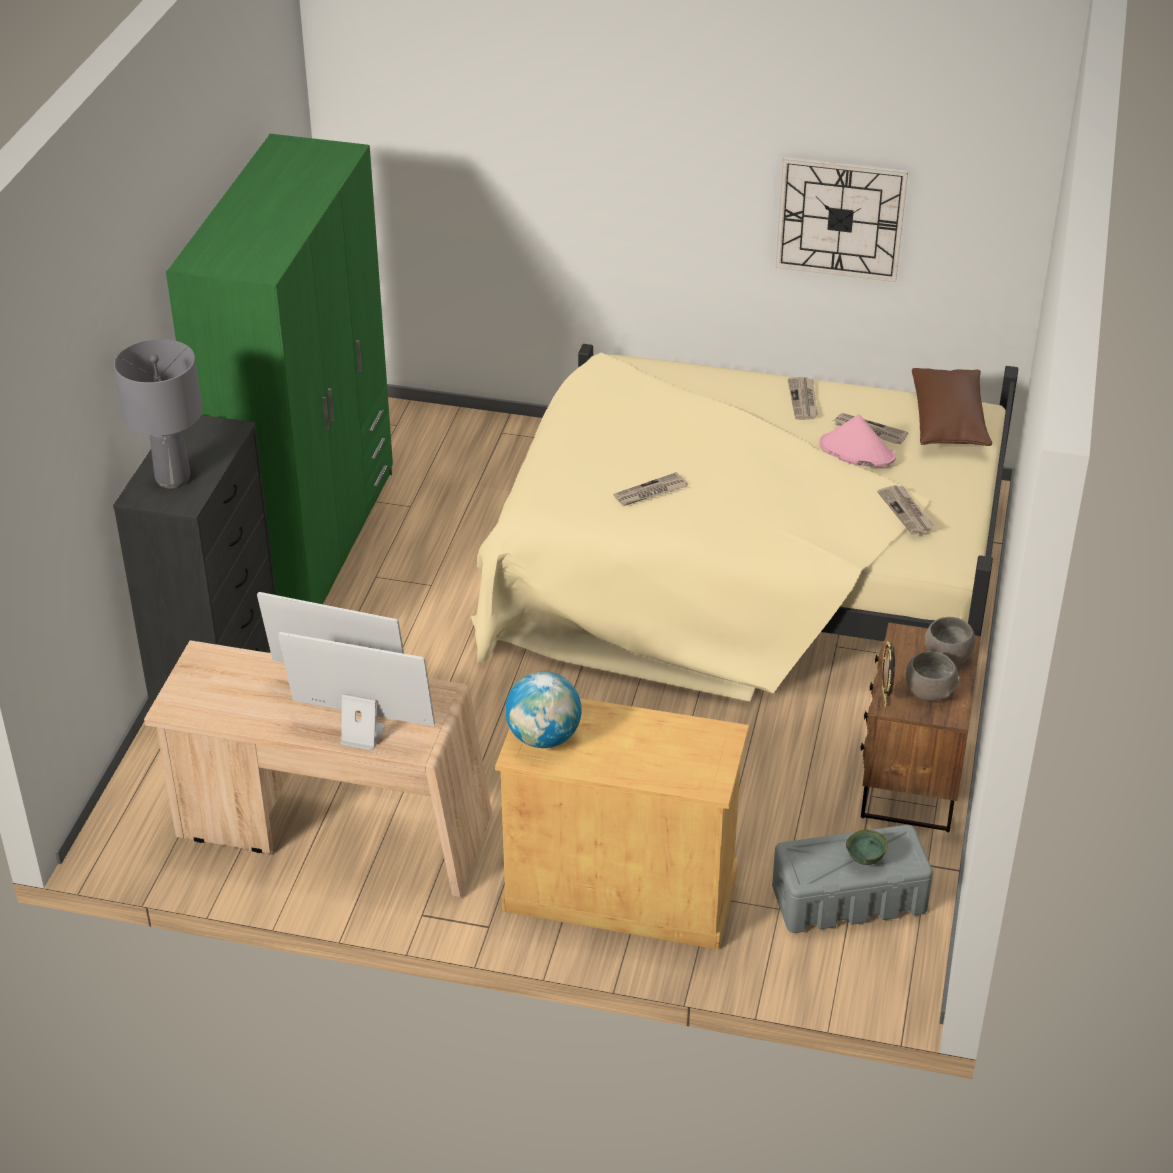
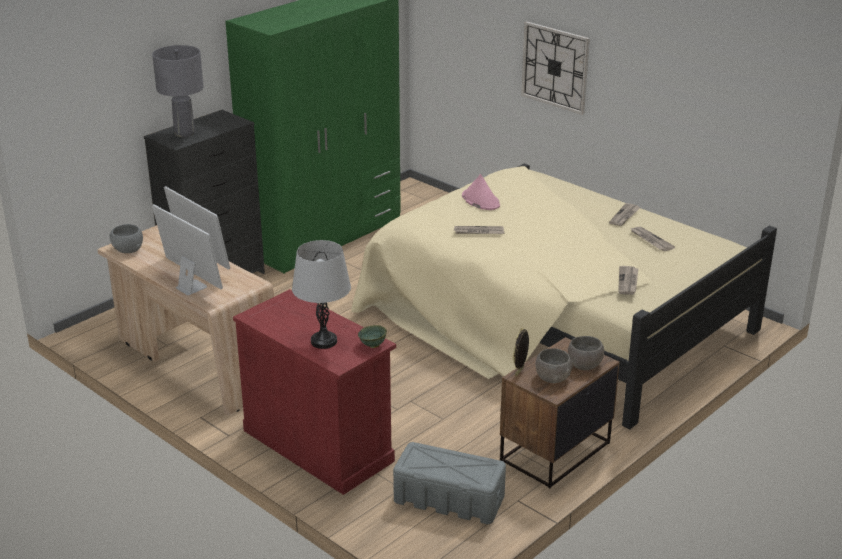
camera: 30 degrees right, 10 degrees down
(194, 703) = (127, 250): none -> grey bowl
(544, 737) = (273, 313): globe -> none
(621, 891) = (318, 445): beige cabinet -> red cabinet
(657, 758) = (324, 341): none -> grey table lamp
(840, 218) = (681, 103): wall clock -> wall clock (555, 67)
(856, 451) = (628, 246): pink hat -> pink hat (480, 200)
(866, 860) = (455, 469): green bowl -> green bowl (373, 346)
(948, 422) = (709, 249): brown pillow -> none

